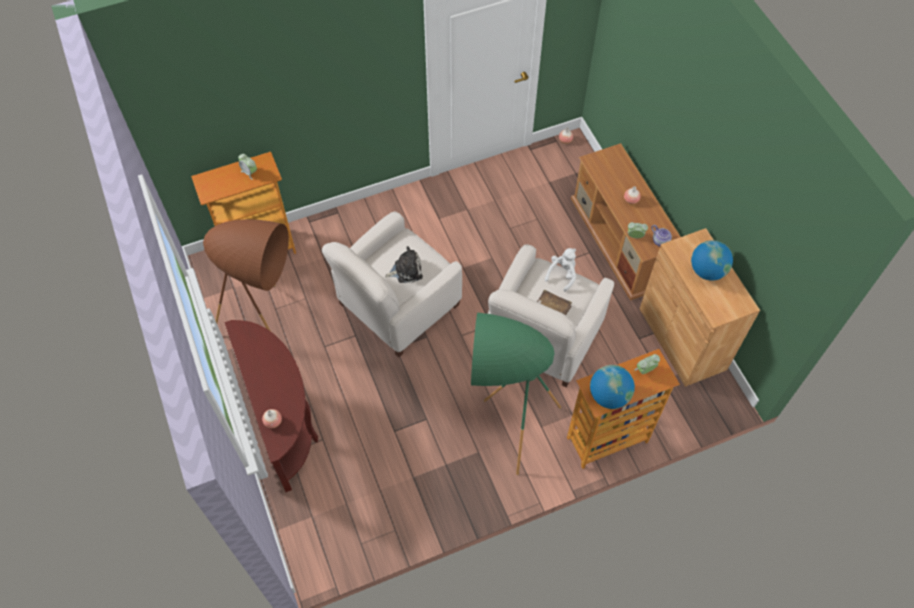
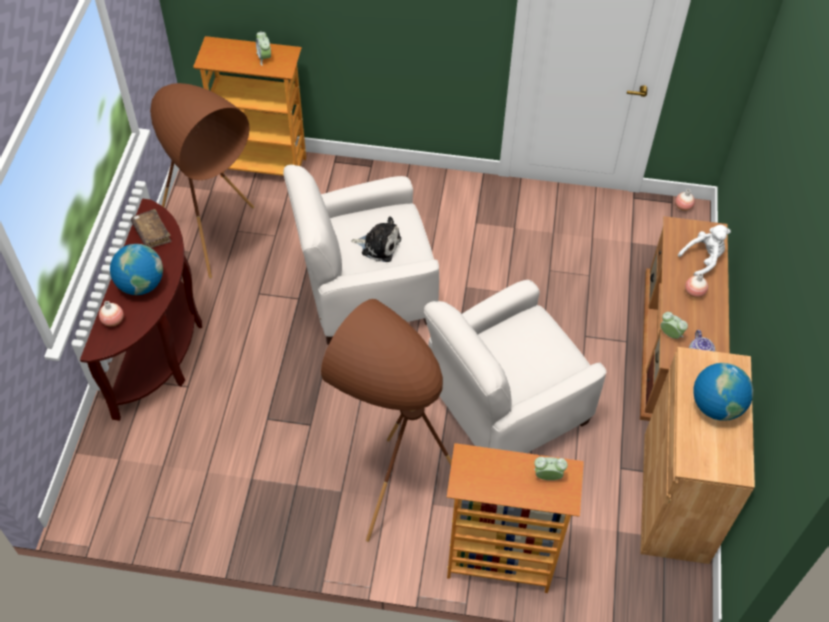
camera: 30 degrees right, 5 degrees down
(504, 424) = (391, 477): green floor lamp -> brown floor lamp
(553, 307) = (516, 366): brown book -> brown book (152, 233)
(562, 274) = (554, 336): white plush toy -> white plush toy (703, 259)
(609, 396) = (480, 481): globe -> globe (141, 284)

